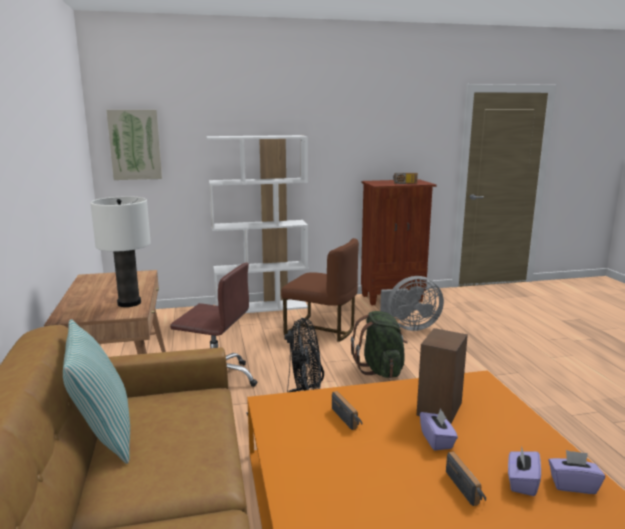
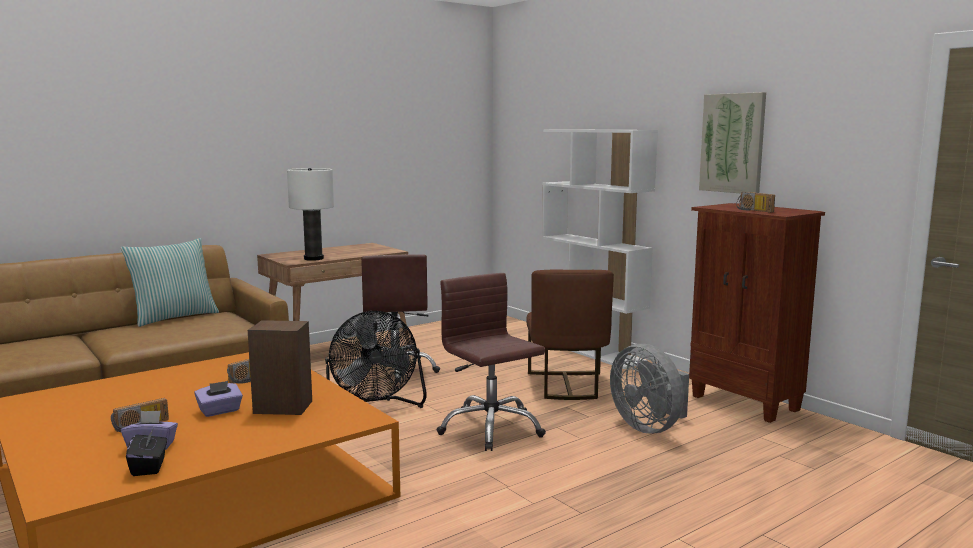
camera: 65 degrees right, 5 degrees down
(135, 145) = (519, 137): picture -> picture (732, 143)
(381, 370) = (490, 428): green backpack -> brown office chair
(573, 485) = (149, 467): purple tissue box -> black tissue box

